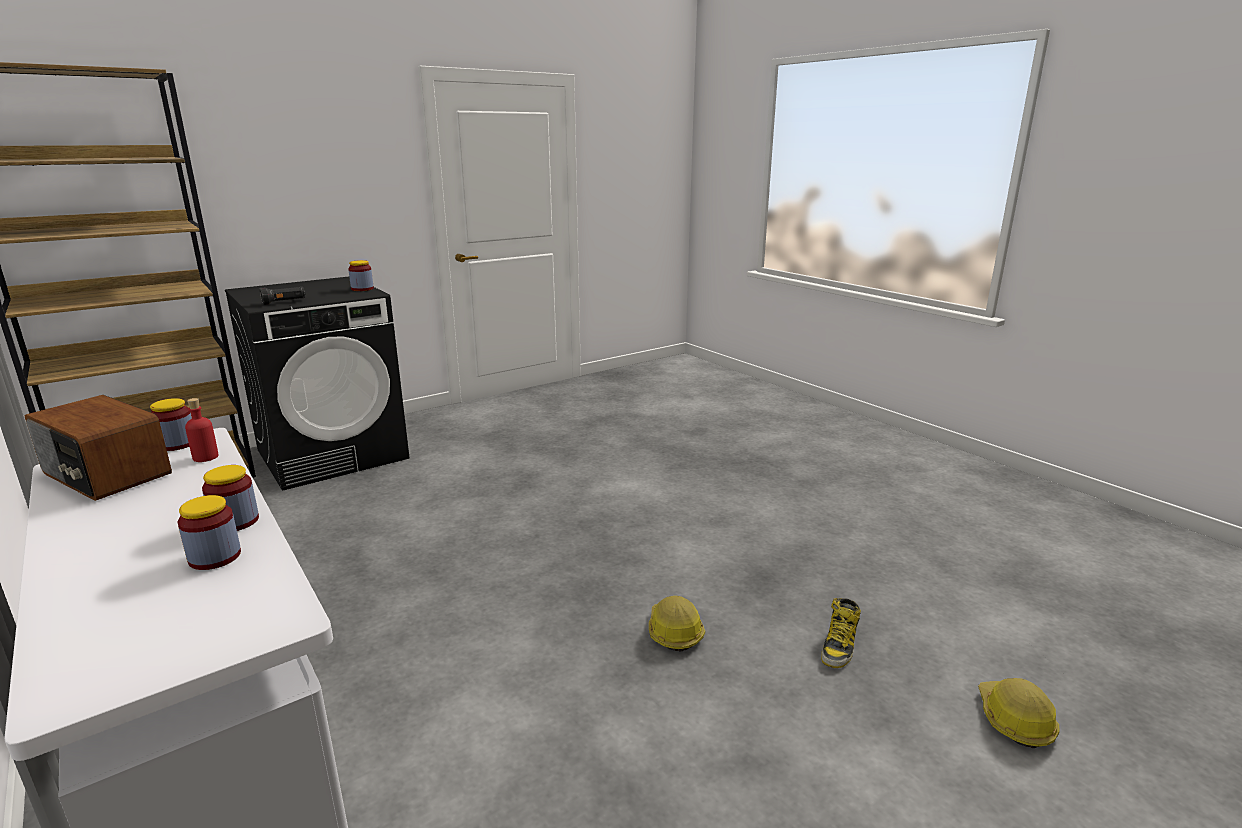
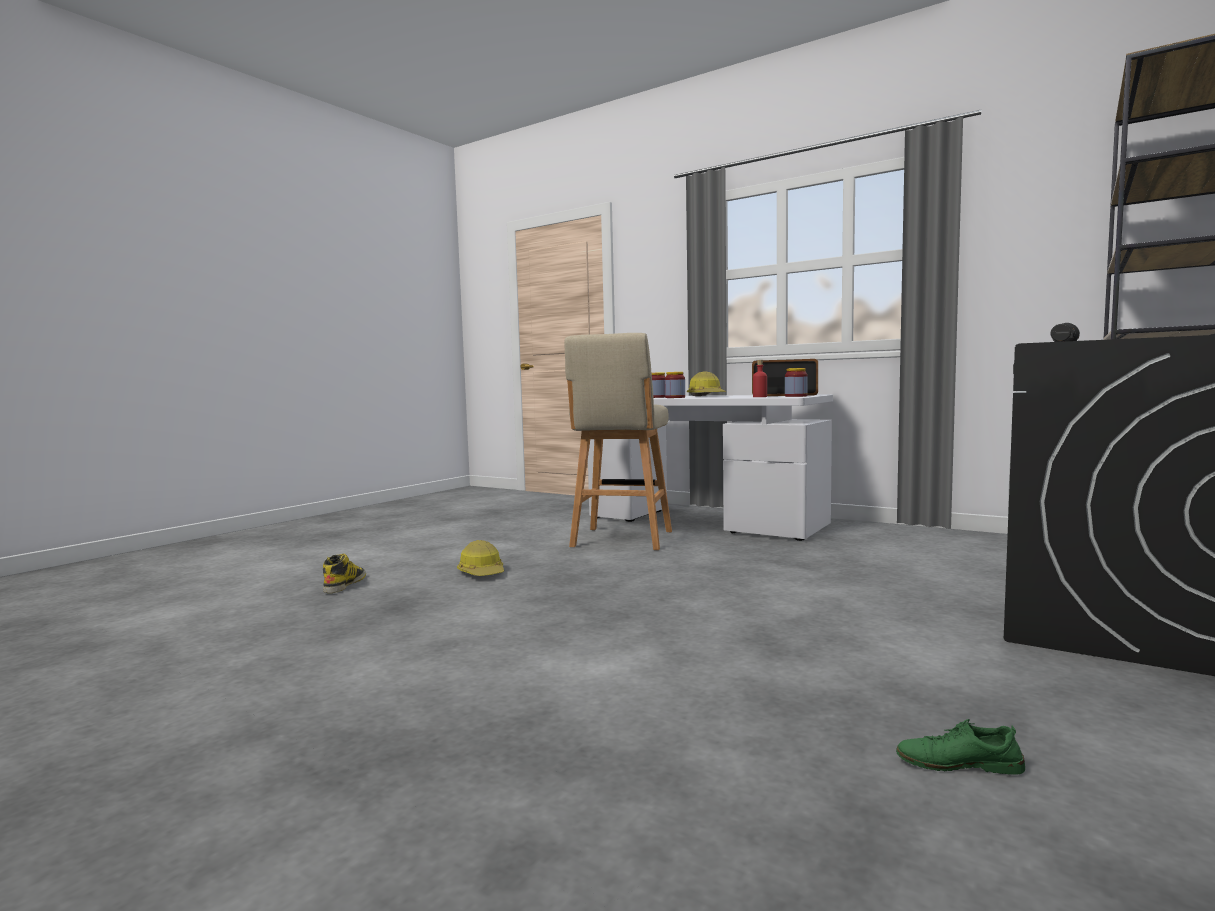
camera: 160 degrees right, 15 degrees down
(362, 289) = (1104, 339): jar -> none
(434, 696) = (621, 540): none -> beige stool
(540, 427) = (958, 763): none -> green shoe
(1013, 720) = (242, 576): hard hat -> hard hat (706, 396)

